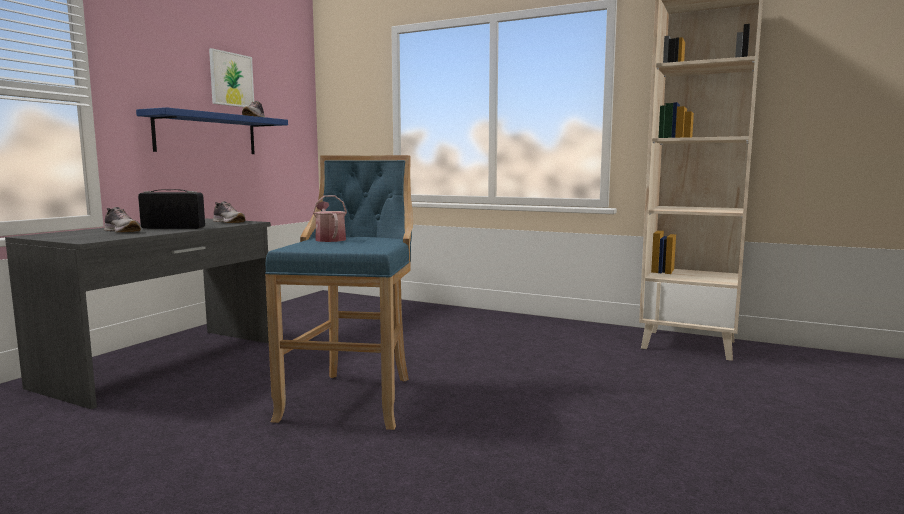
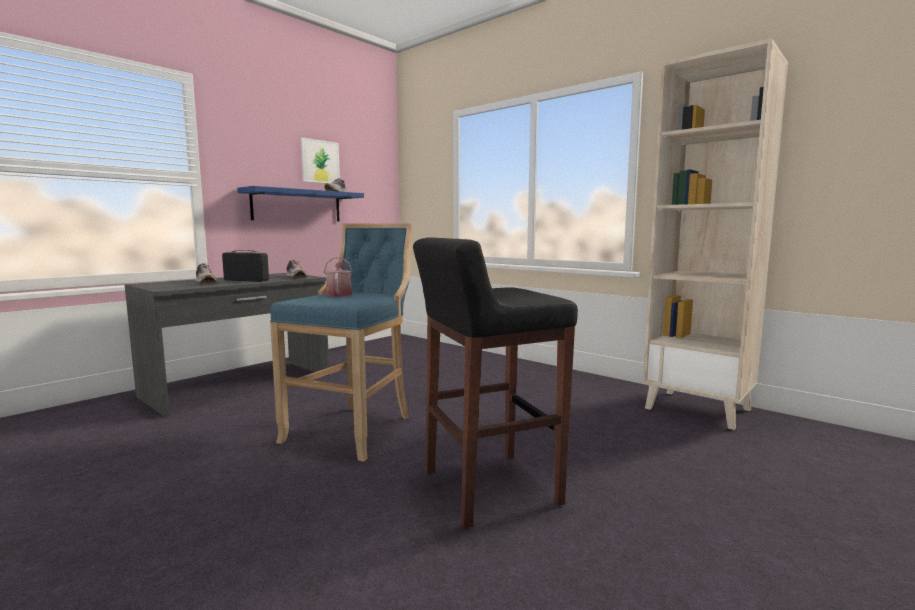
camera: 15 degrees right, 0 degrees up
(547, 439) = (488, 487): none -> black stool

